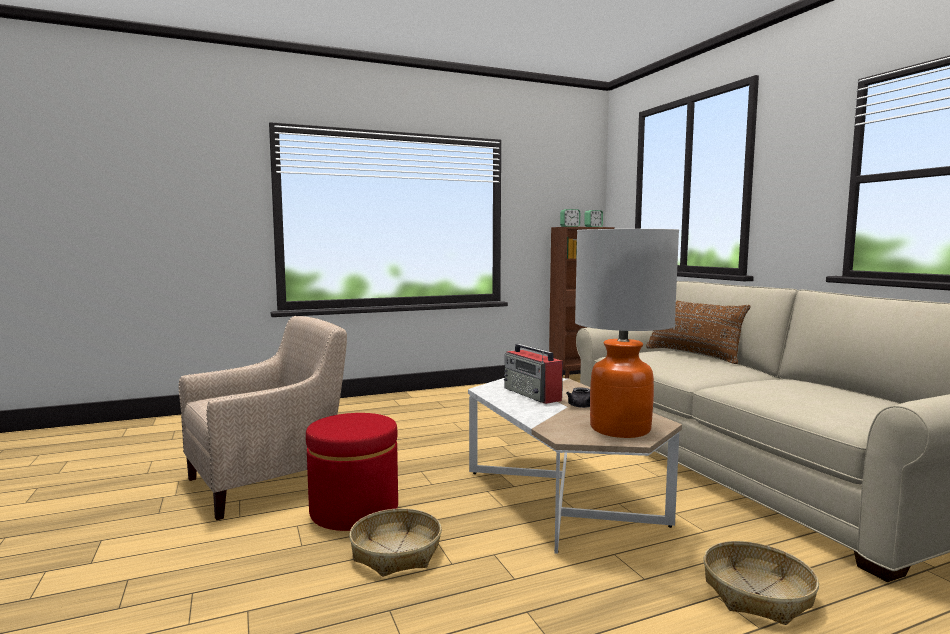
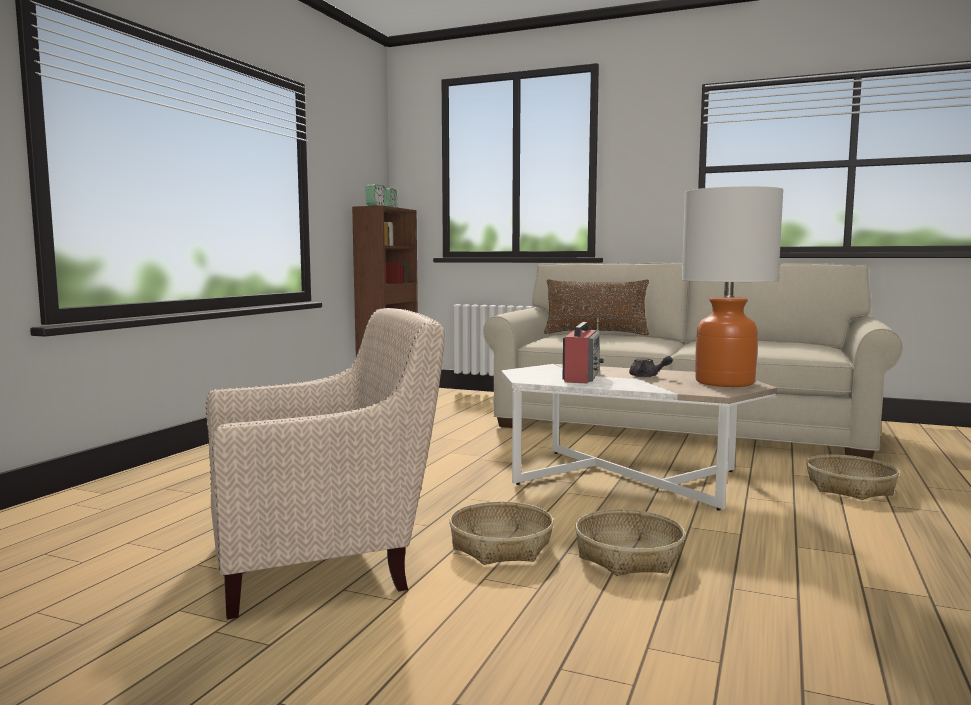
camera: 45 degrees left, 0 degrees up
(267, 482) = (323, 562): beige armchair -> beige armchair turned 60 degrees clockwise
(354, 510) = (501, 546): red ottoman -> basket
(532, 394) = (581, 376): radio -> radio turned 90 degrees counterclockwise

